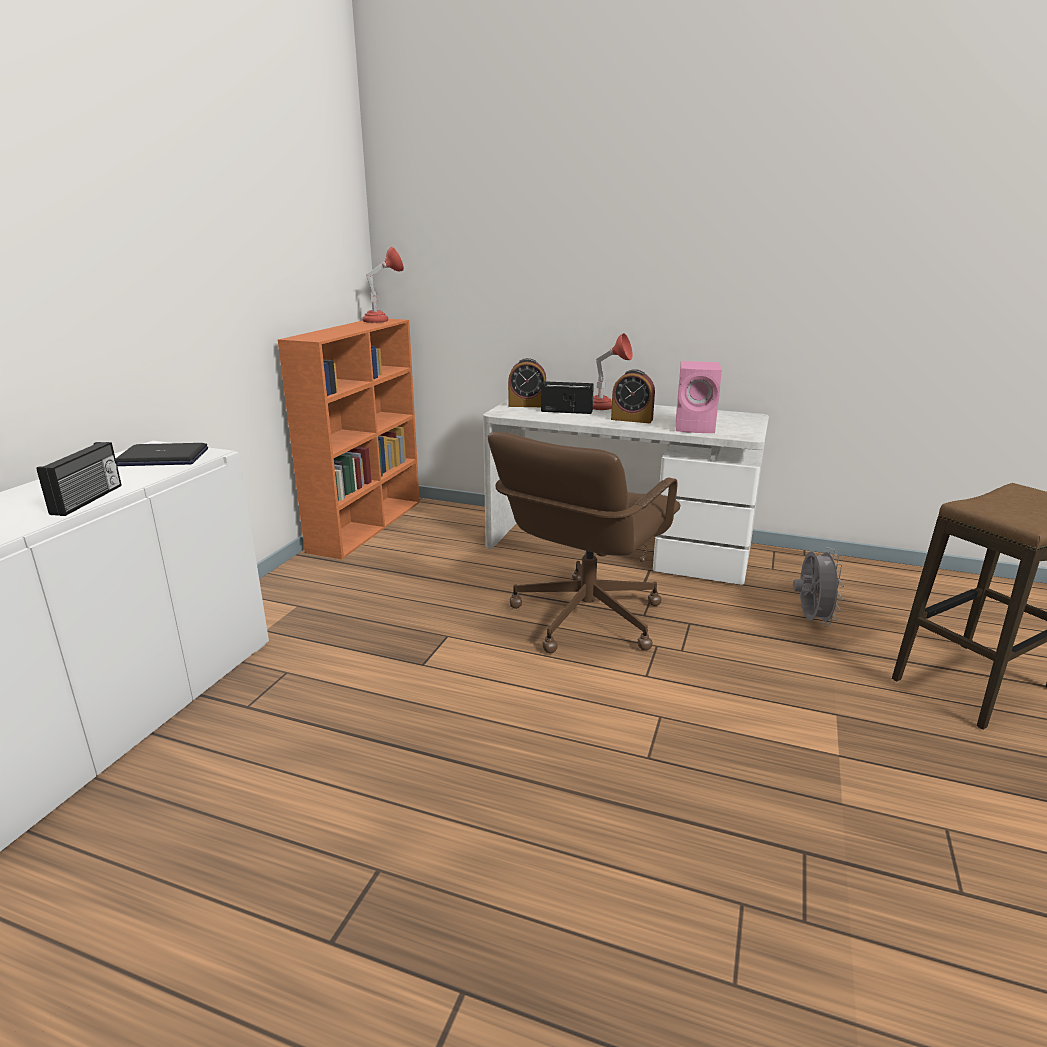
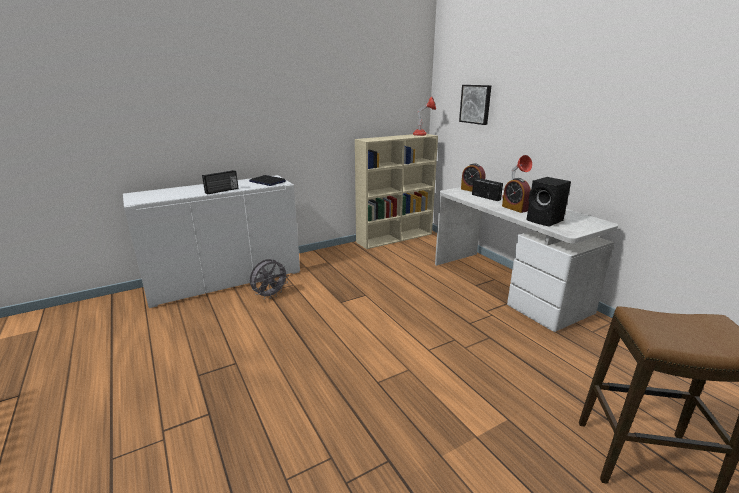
camera: 40 degrees right, 0 degrees up
(367, 525) = (395, 238): orange bookcase -> beige bookcase
(483, 258) = (476, 104): none -> picture
(584, 618) = (436, 312): brown office chair -> none
(696, 427) = (545, 221): pink speaker -> black speaker
(811, 620) = (573, 368): grey fan -> grey fan (270, 295)

